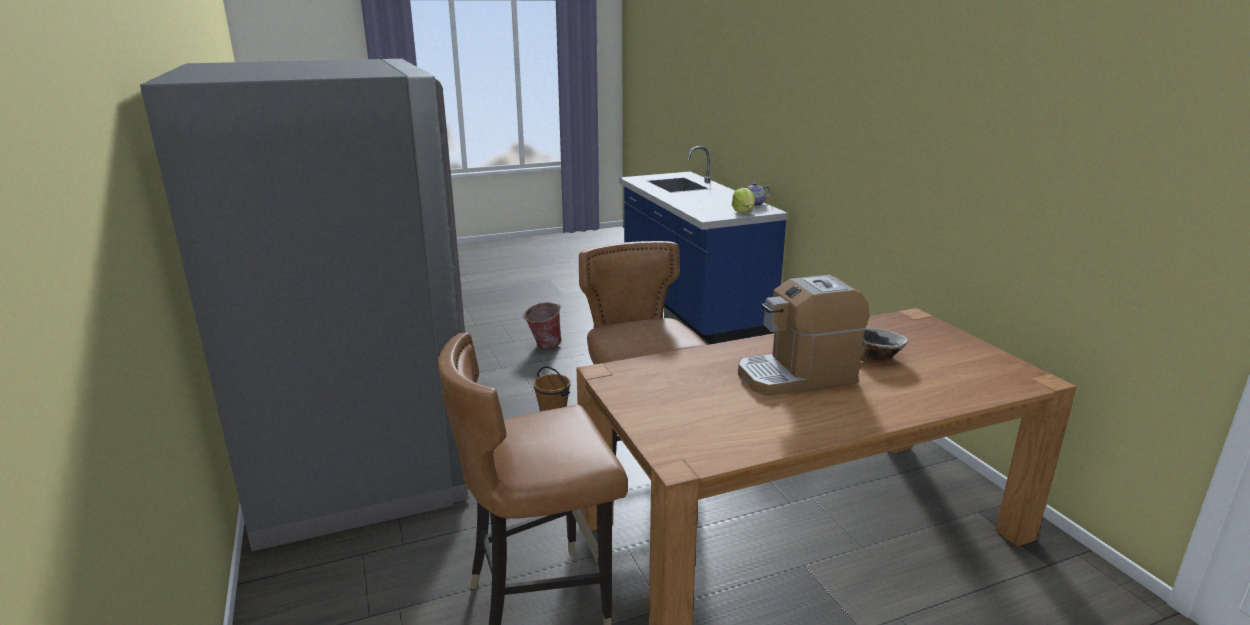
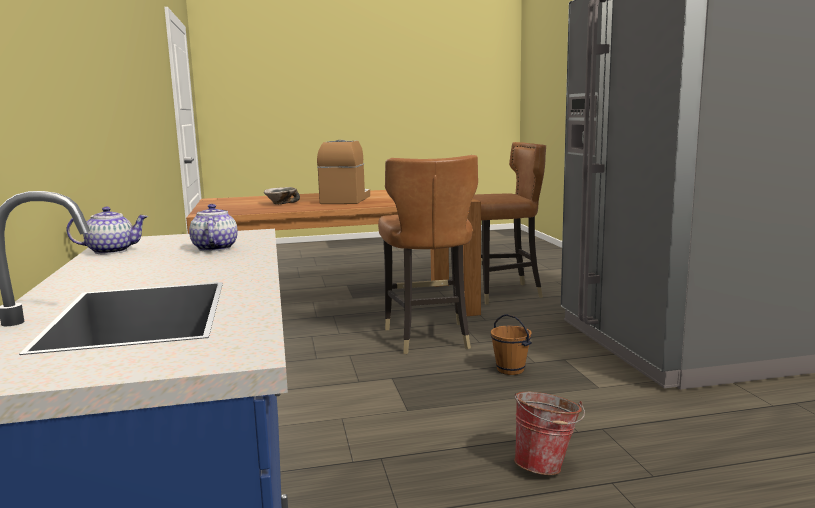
camera: 170 degrees left, 10 degrees down
(705, 206) = (214, 248): none -> teapot
(743, 212) = (172, 239): lettuce -> none
(797, 375) = (346, 200): coffee machine -> coffee machine turned 75 degrees counterclockwise

